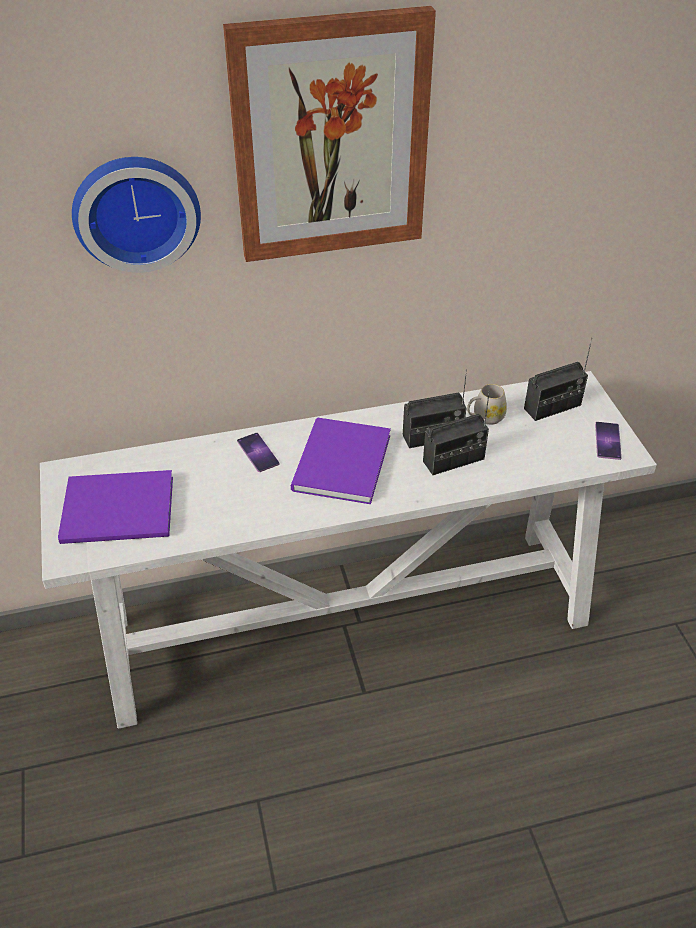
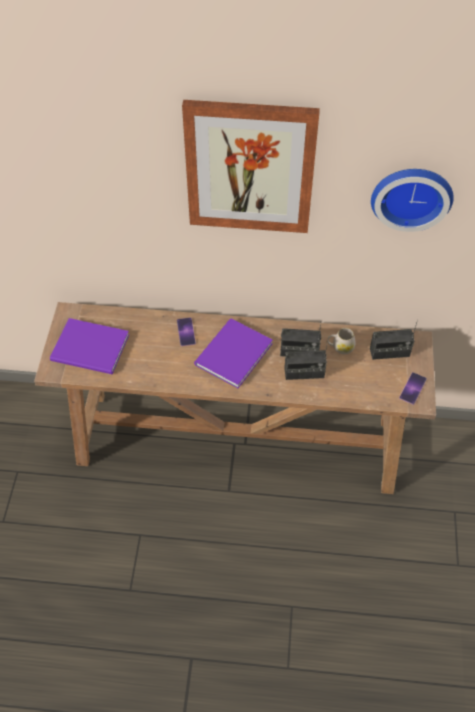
camera: 20 degrees right, 10 degrees up
(136, 211) = (125, 184): wall clock -> wall clock (411, 195)
(350, 622) = (239, 442): white console table -> brown console table

